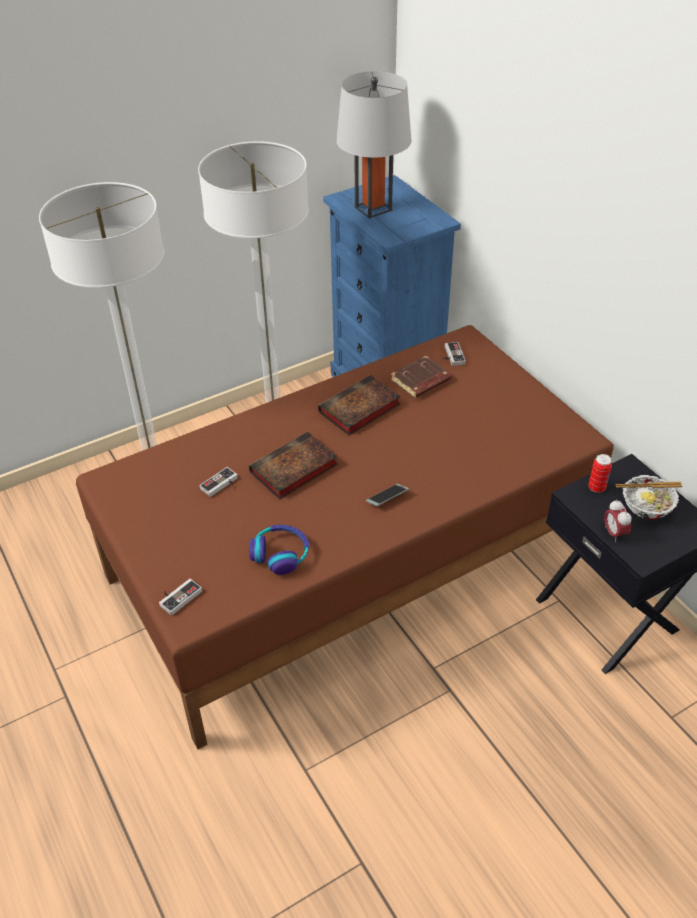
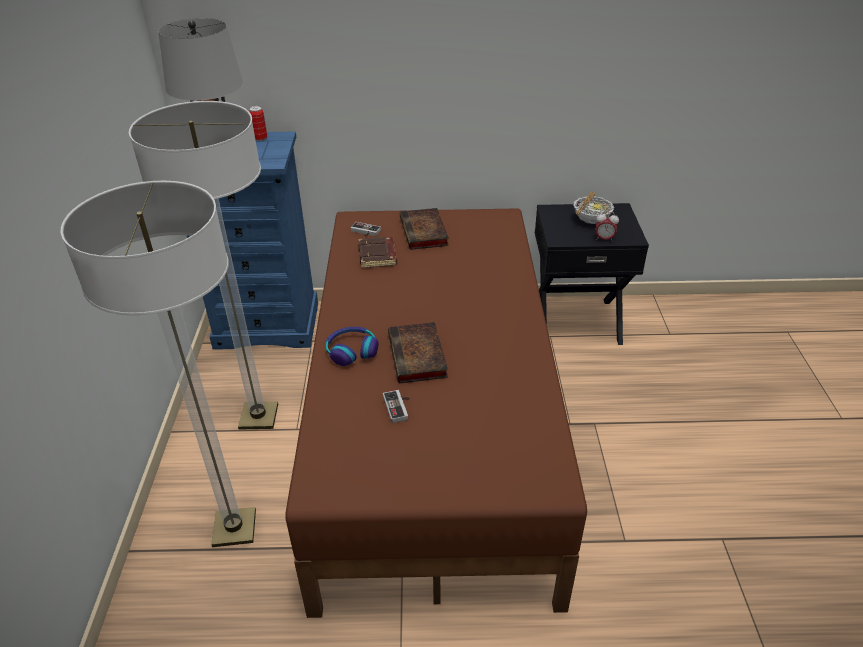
camera: 60 degrees left, 5 degrees down
(178, 596) = (521, 483): game controller -> none
(280, 554) = (513, 399): headphones -> headphones (352, 351)
(358, 410) = (379, 297): book -> book (424, 233)
(387, 498) = (494, 319): phone -> none
(596, 487) = (558, 229): can -> can (260, 138)

